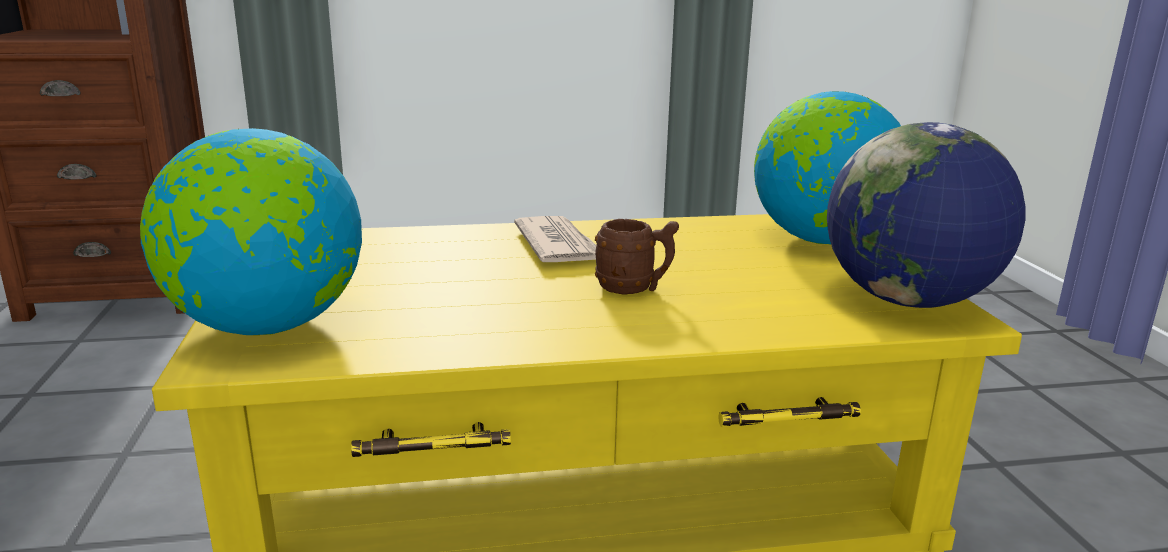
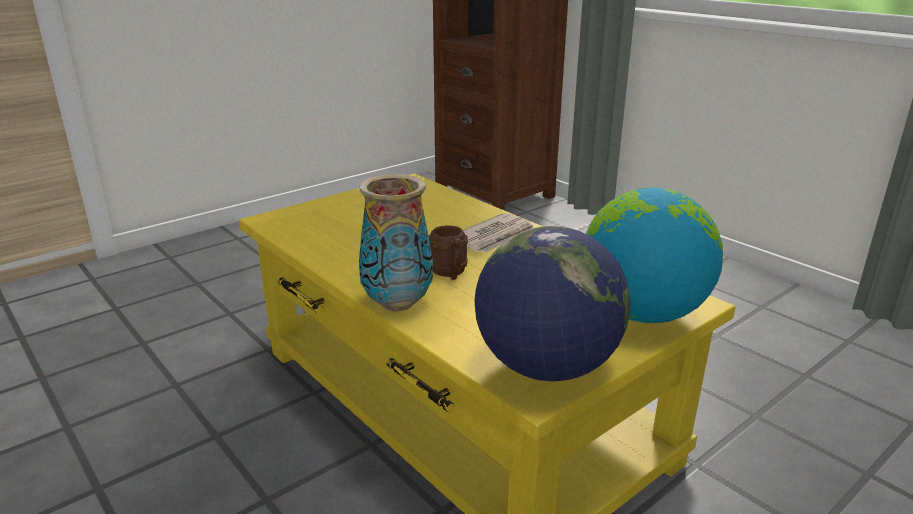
camera: 60 degrees right, 5 degrees up
(266, 326) = (308, 215): globe -> none
(690, 334) = (398, 304): none -> vase

